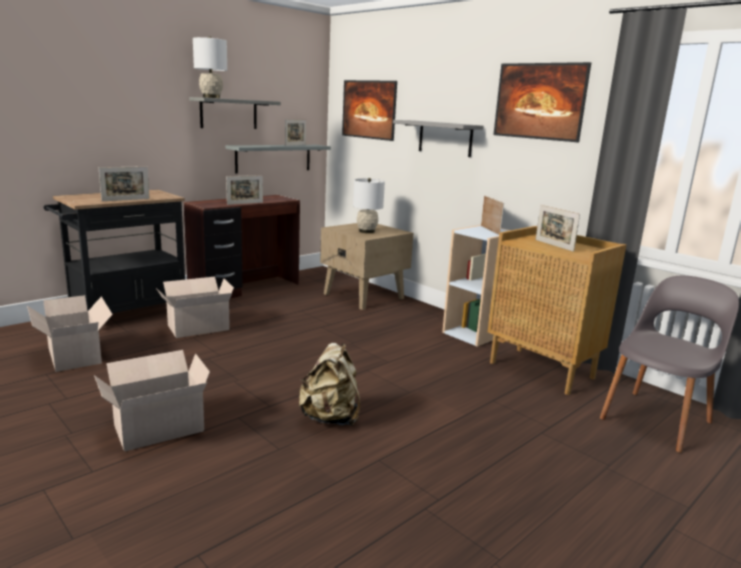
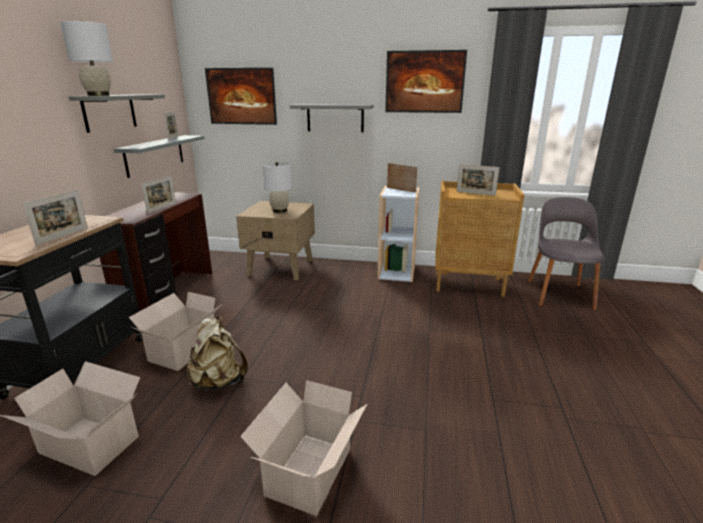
camera: 35 degrees left, 5 degrees up
(330, 418) = (416, 383): beige backpack -> beige backpack (218, 382)

